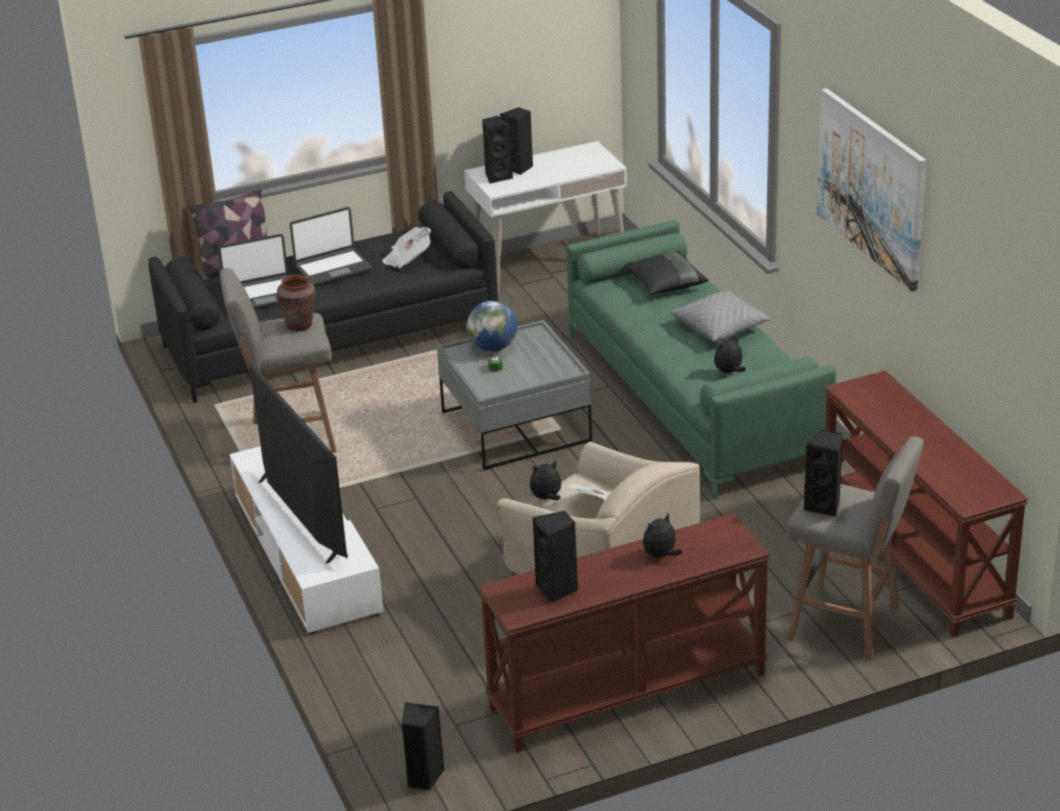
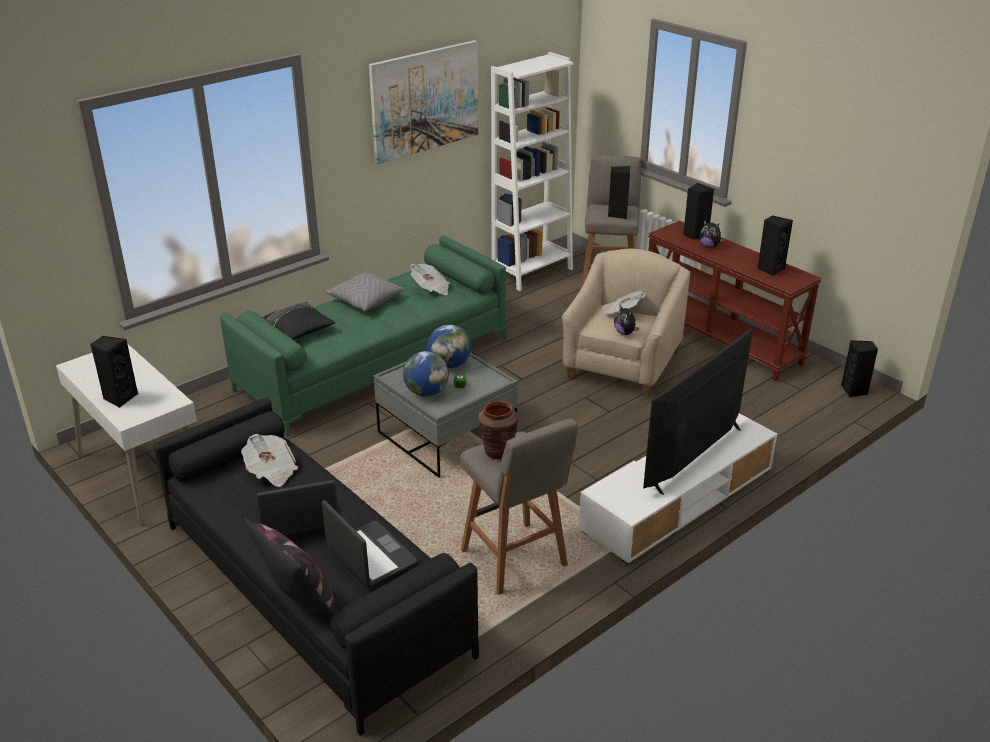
camera: 110 degrees left, 0 degrees up
(333, 268) = (298, 517): laptop -> laptop turned 60 degrees counterclockwise
(497, 177) = (141, 407): black speaker -> black speaker (694, 234)
(541, 367) = (449, 364): none -> globe
(729, 372) = (431, 289): plush toy -> newspaper
(915, 557) = (532, 272): brown console table -> white bookcase

